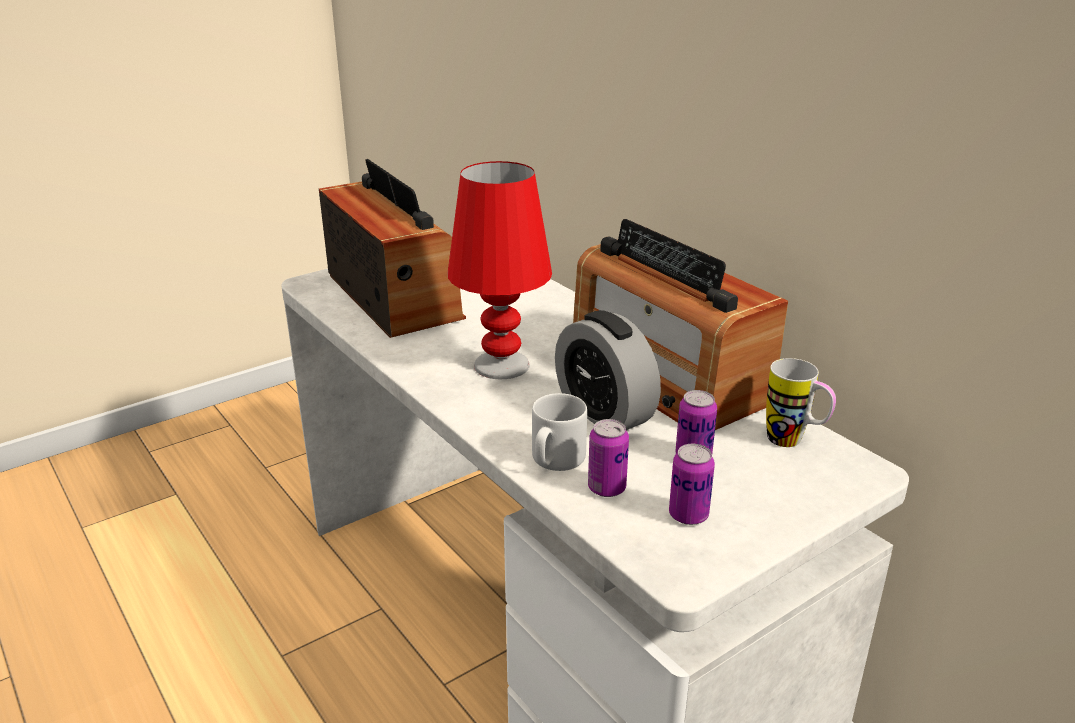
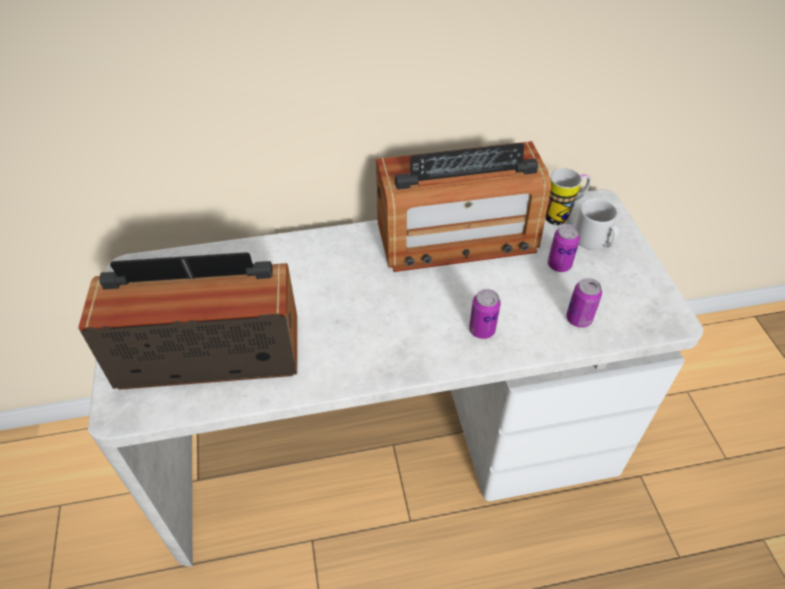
camera: 65 degrees left, 20 degrees up
(501, 365) = (388, 317): red table lamp -> none
(555, 460) = (536, 333): grey mug -> grey mug (594, 241)
(604, 413) = (488, 285): alarm clock -> none
(688, 515) = (619, 293): can -> can (482, 330)

